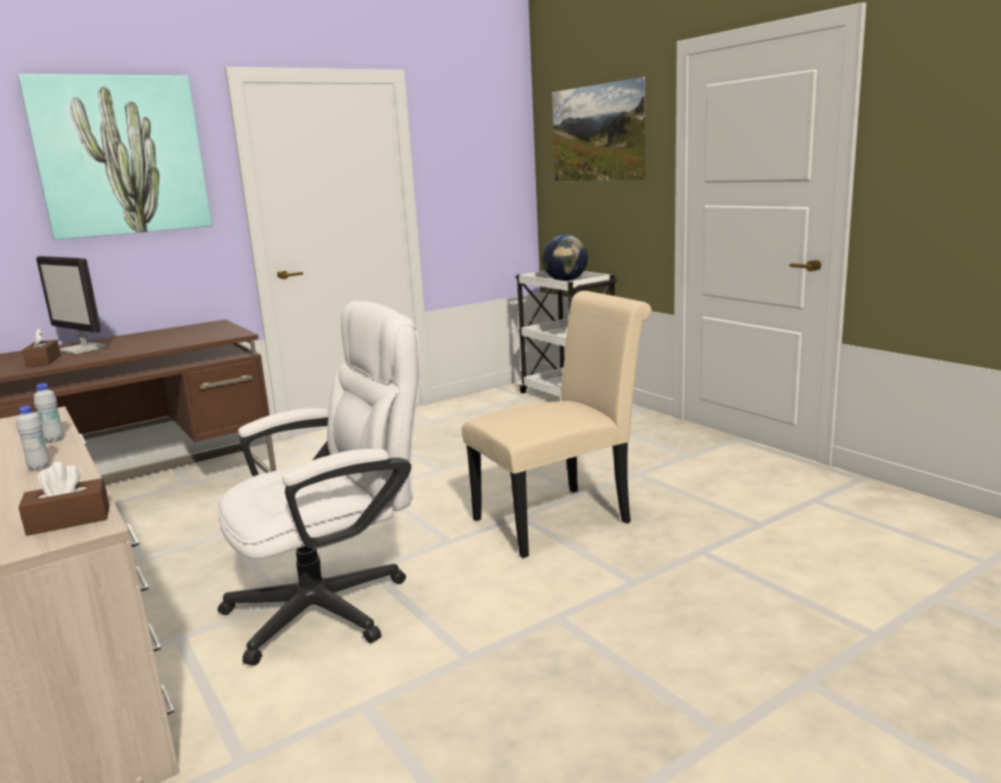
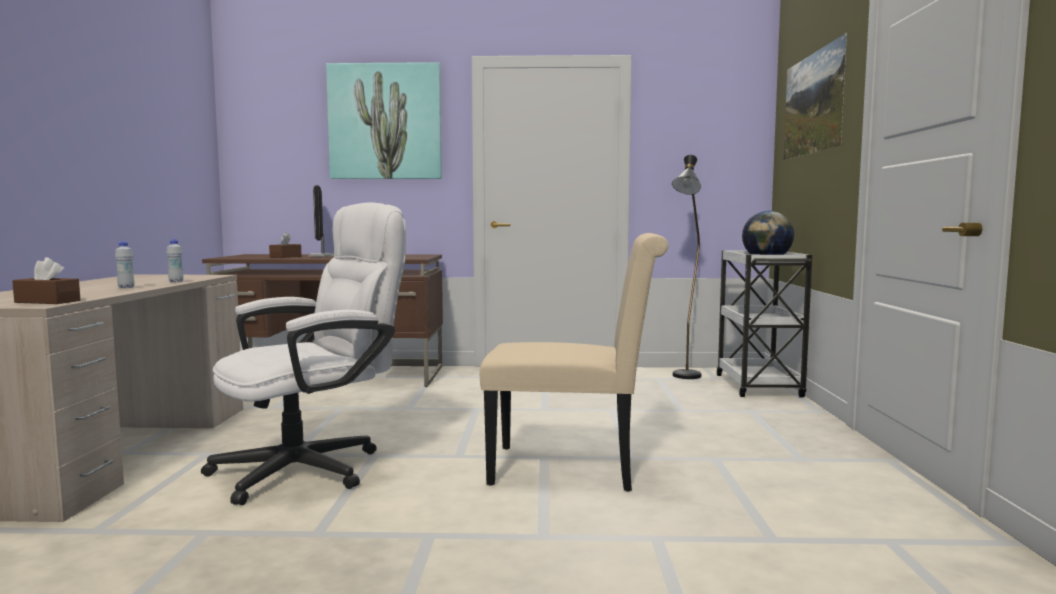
camera: 35 degrees right, 10 degrees down
(335, 604) = (313, 467): white office chair -> white office chair turned 45 degrees counterclockwise
(501, 402) = (685, 378): none -> black floor lamp

